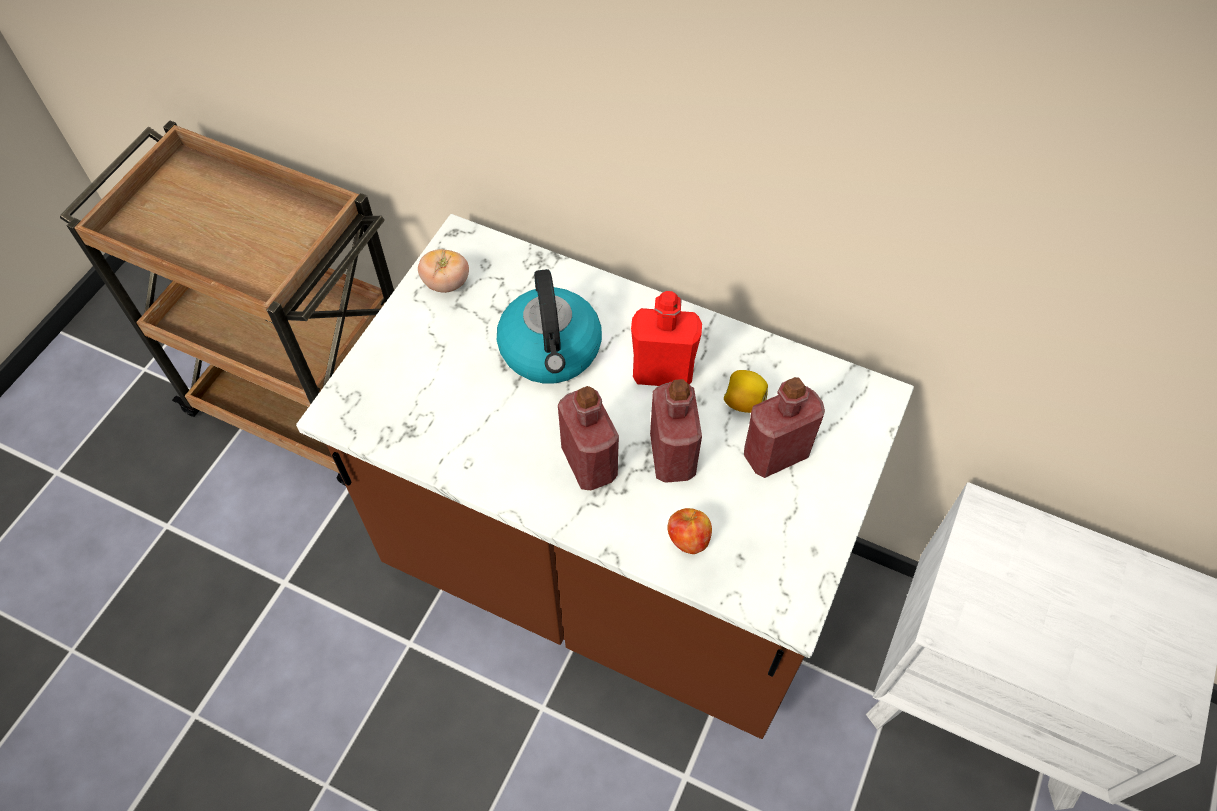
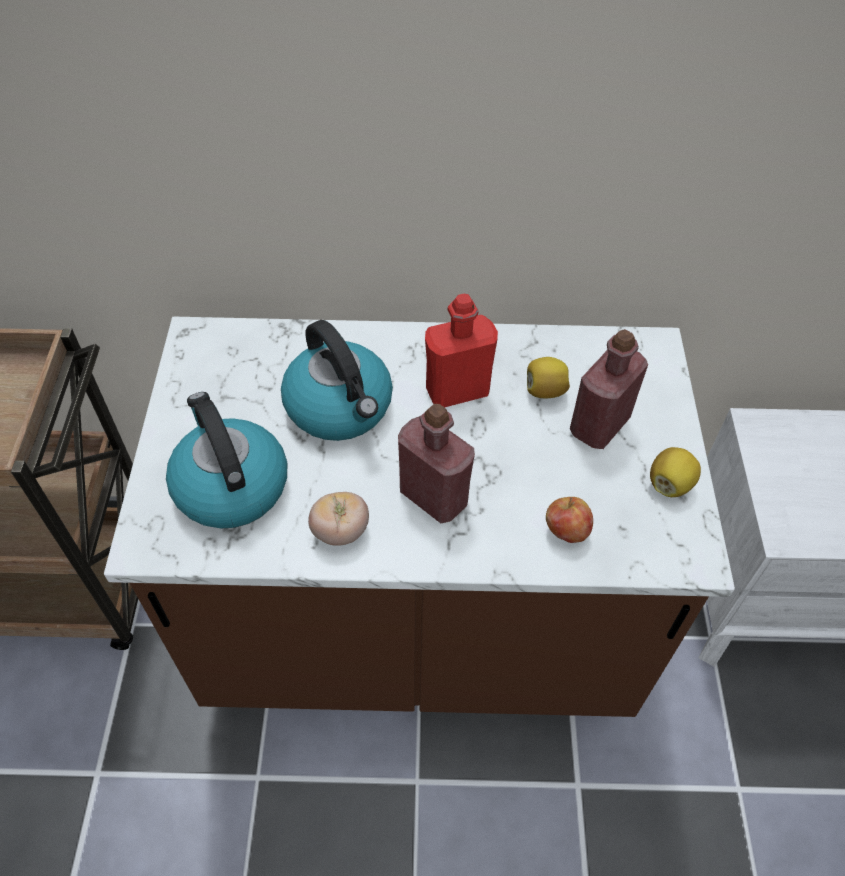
camera: 25 degrees left, 5 degrees down
(426, 387) = (230, 485): none -> kettle
(446, 283) = (201, 381): tomato -> tomato (340, 531)
(672, 456) = (508, 461): red bottle -> none
(809, 534) = (669, 484): none -> lemon

